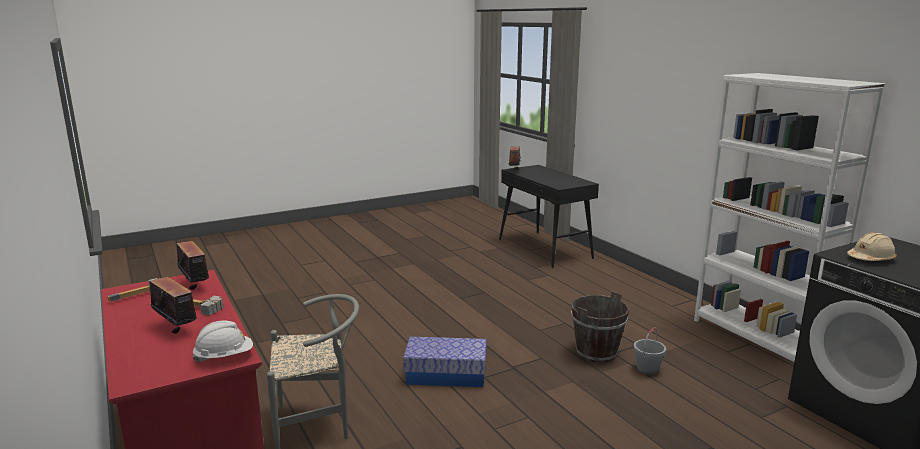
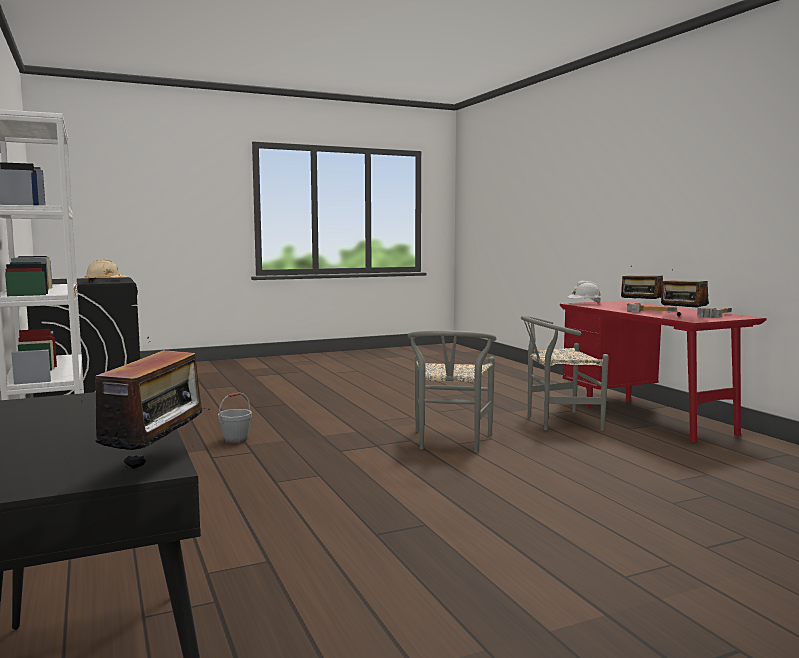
camera: 175 degrees left, 10 degrees down
(446, 374) = (450, 442): storage box -> grey chair
(596, 353) = (272, 452): brown bucket -> none

